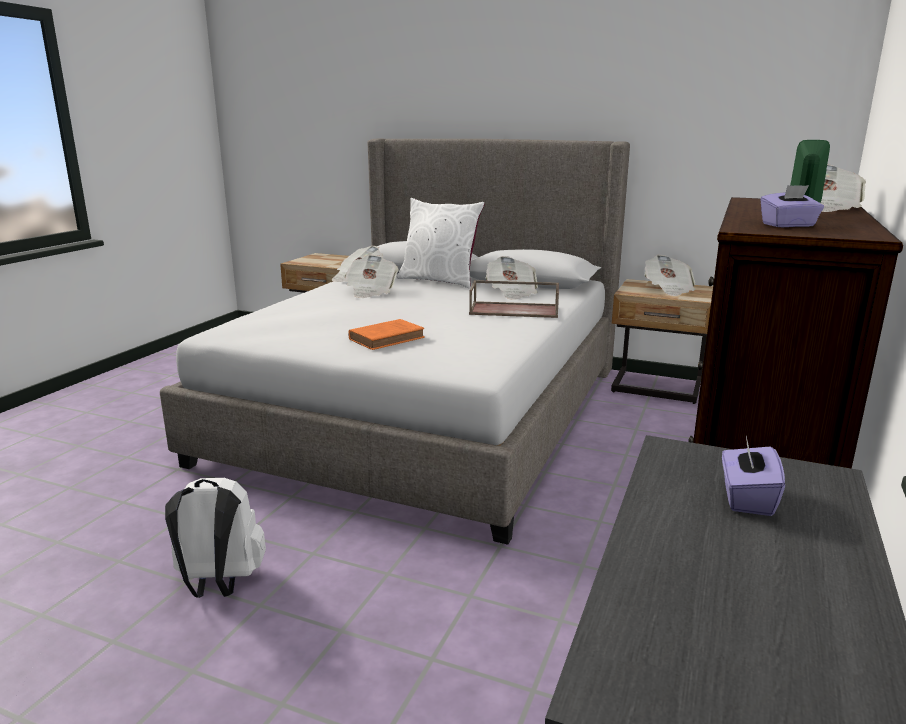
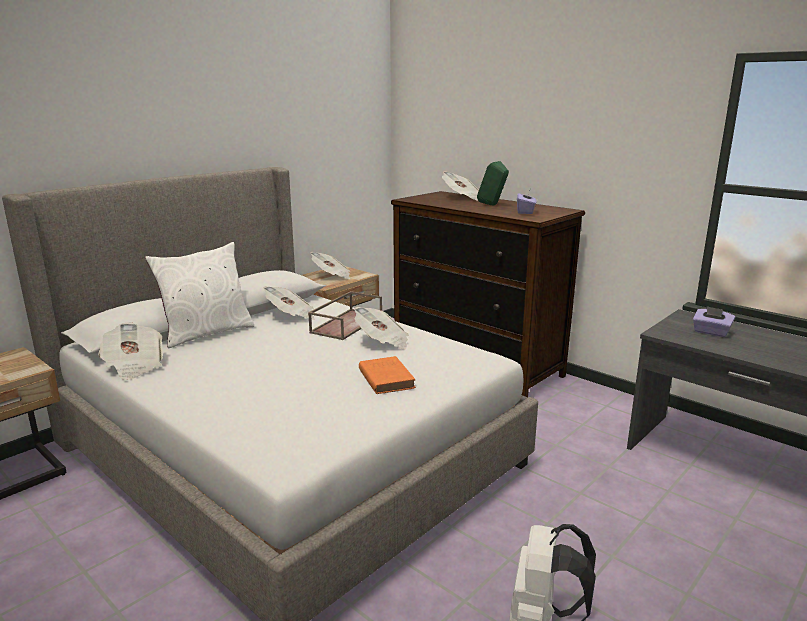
camera: 70 degrees left, 0 degrees up
(371, 291) = (211, 365): newspaper -> newspaper (382, 342)

